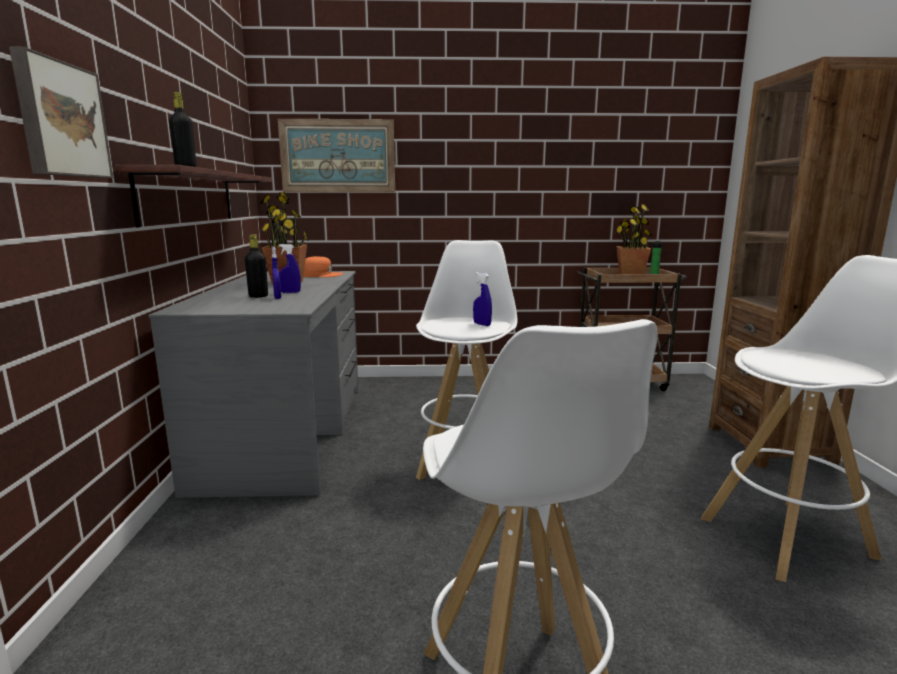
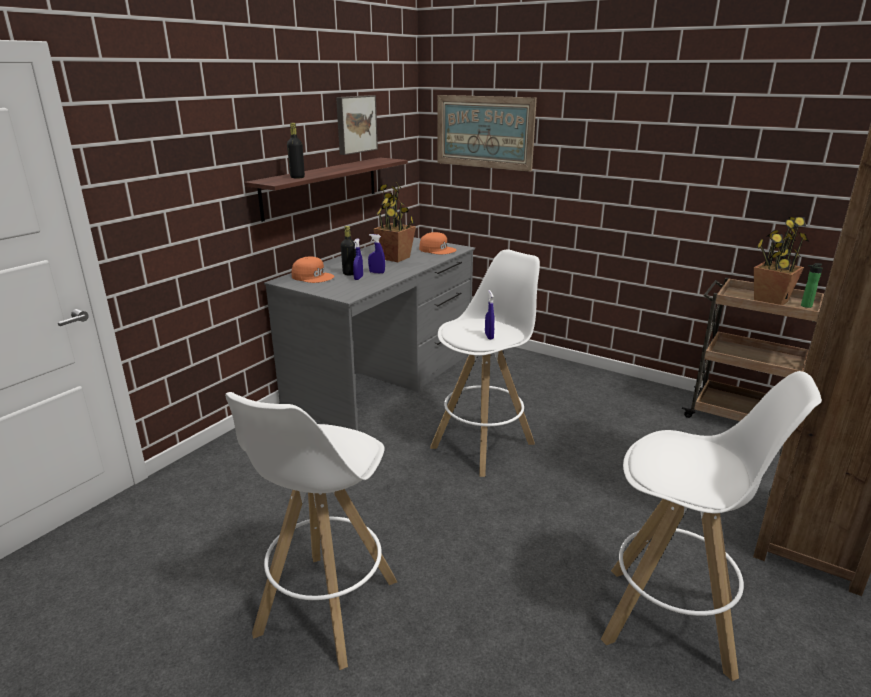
camera: 35 degrees right, 10 degrees up
(60, 120) = (199, 165): picture -> picture (355, 124)
(213, 303) = (313, 276): none -> orange cap

